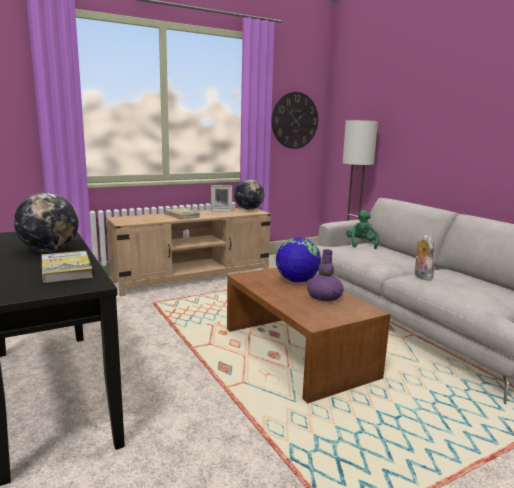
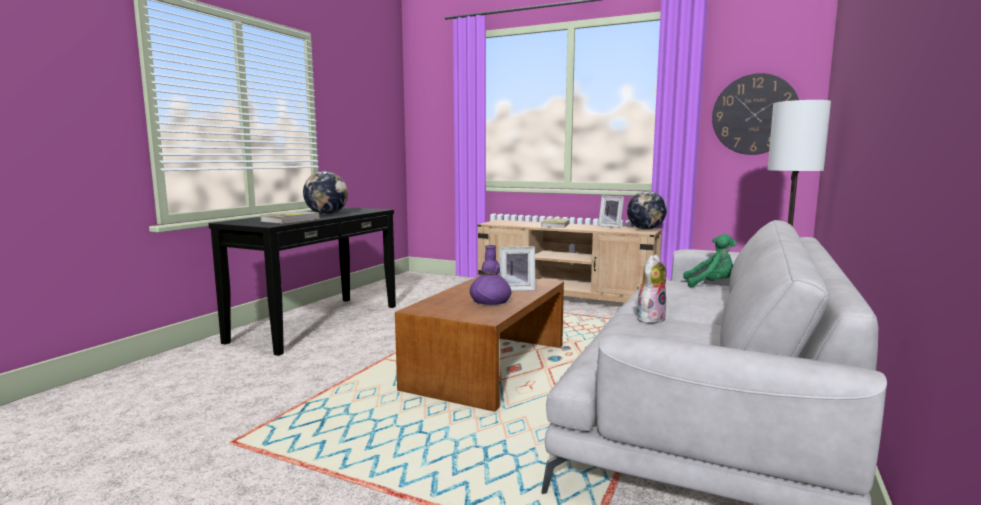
camera: 55 degrees right, 5 degrees down
(297, 281) = (516, 289): globe -> picture frame
(361, 244) = (711, 284): green plush toy -> green plush toy turned 45 degrees clockwise

